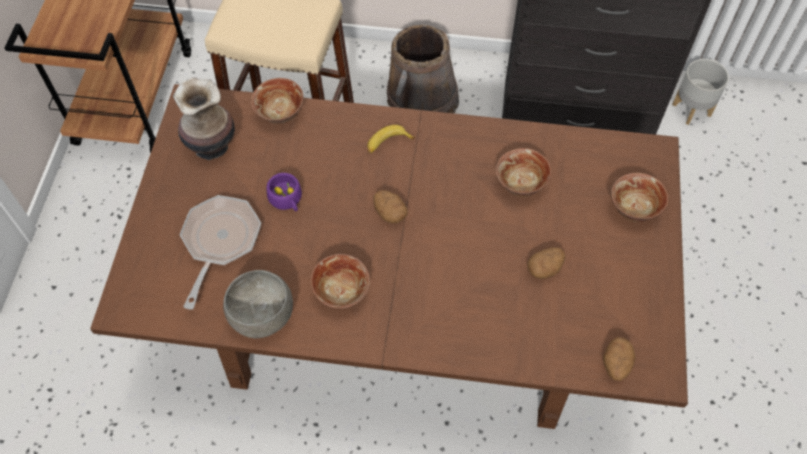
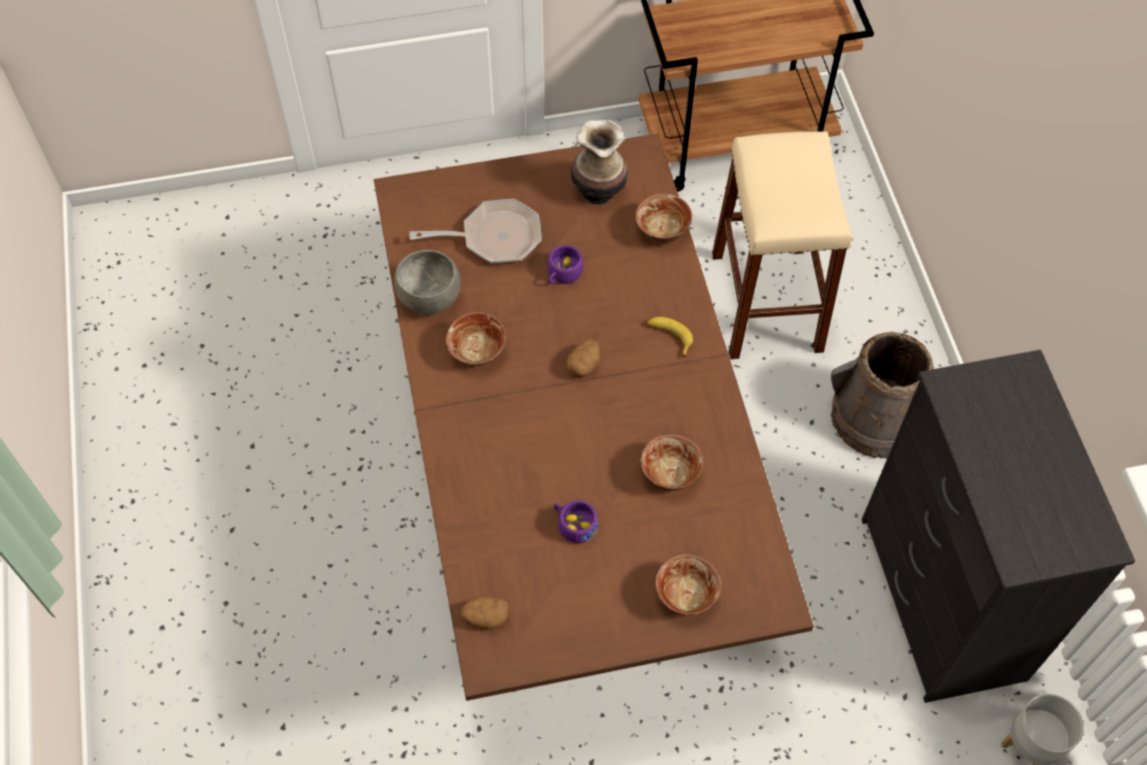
camera: 70 degrees right, 0 degrees up
(544, 269) = (574, 524): potato -> purple cup

